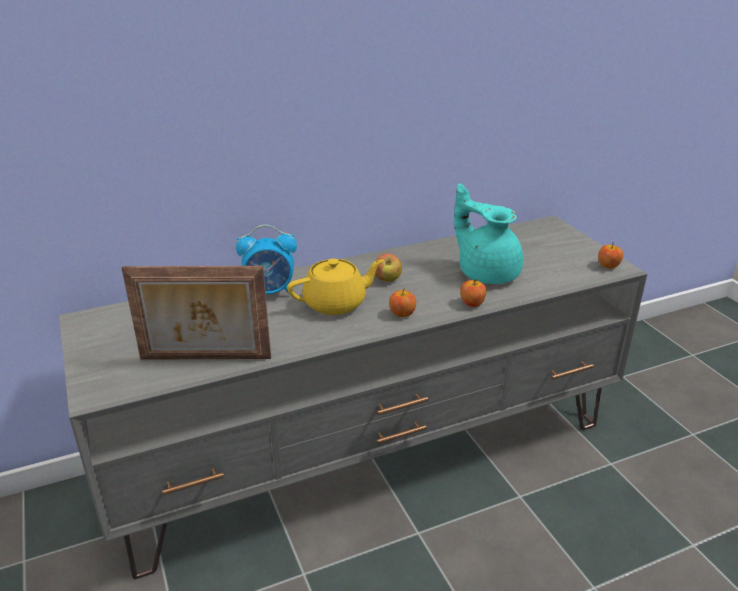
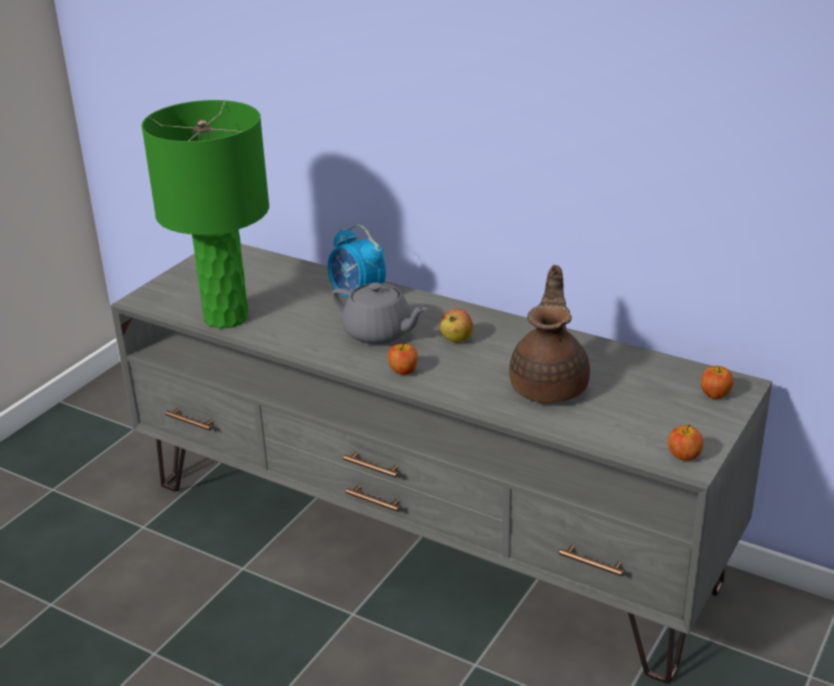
camera: 55 degrees right, 0 degrees up
(205, 359) = (227, 317): picture frame -> green table lamp
(336, 303) = (379, 333): yellow teapot -> grey teapot
(472, 303) = (472, 399): apple -> apple (715, 394)
(487, 272) = (550, 385): turquoise teapot -> brown teapot

